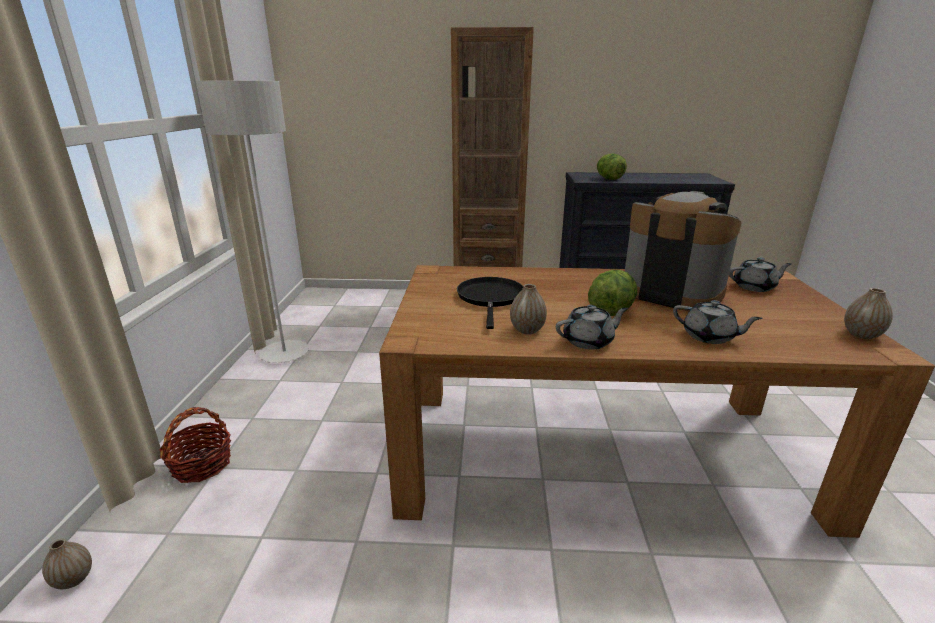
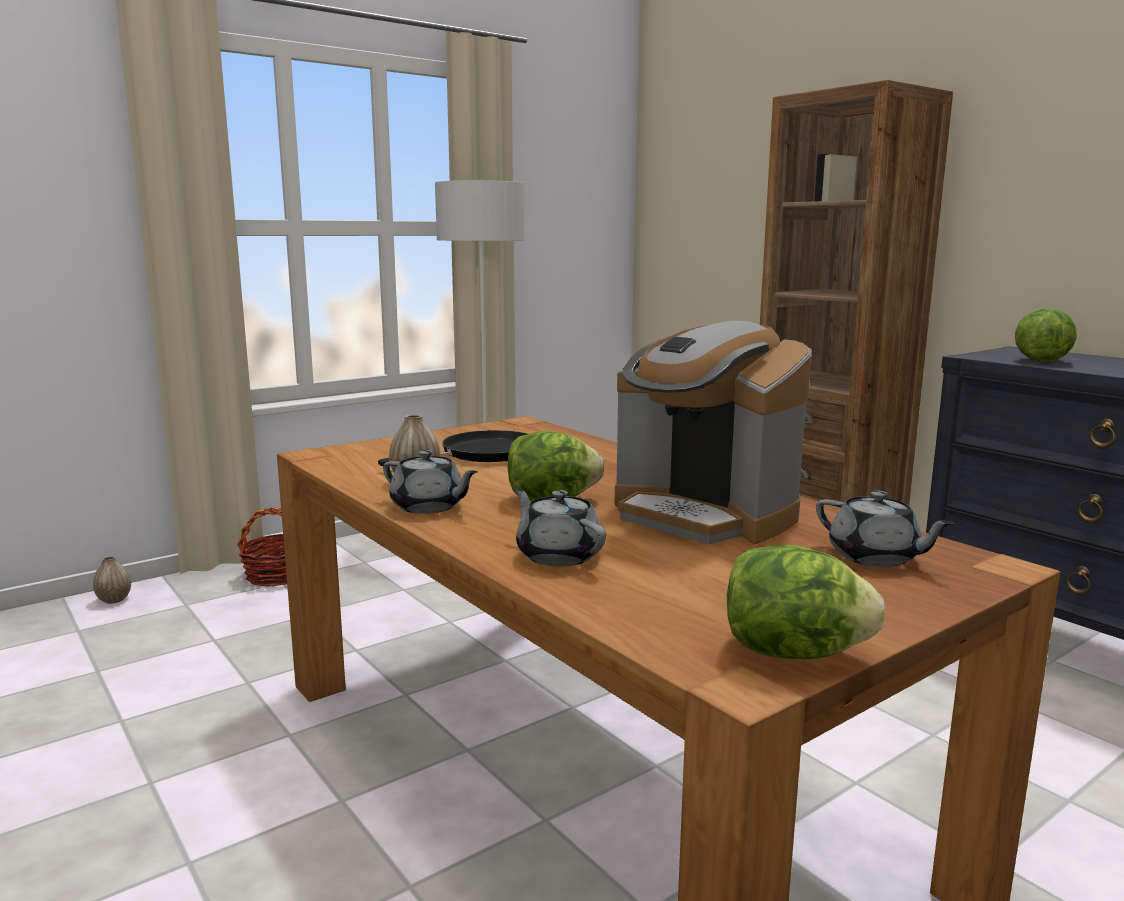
camera: 50 degrees right, 10 degrees down
(671, 292) = (704, 515): coffee machine -> coffee machine turned 135 degrees clockwise
(709, 337) = (558, 555): grey teapot -> grey teapot turned 150 degrees clockwise
(861, 335) = (793, 653): vase -> lettuce

